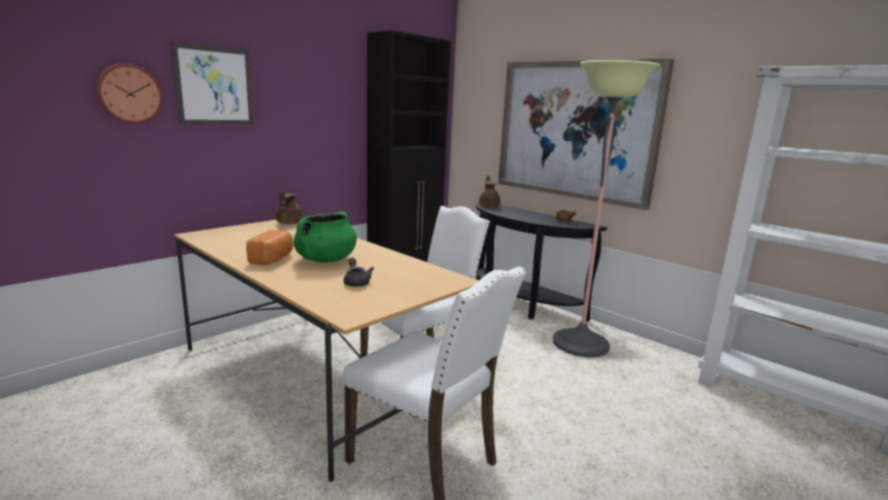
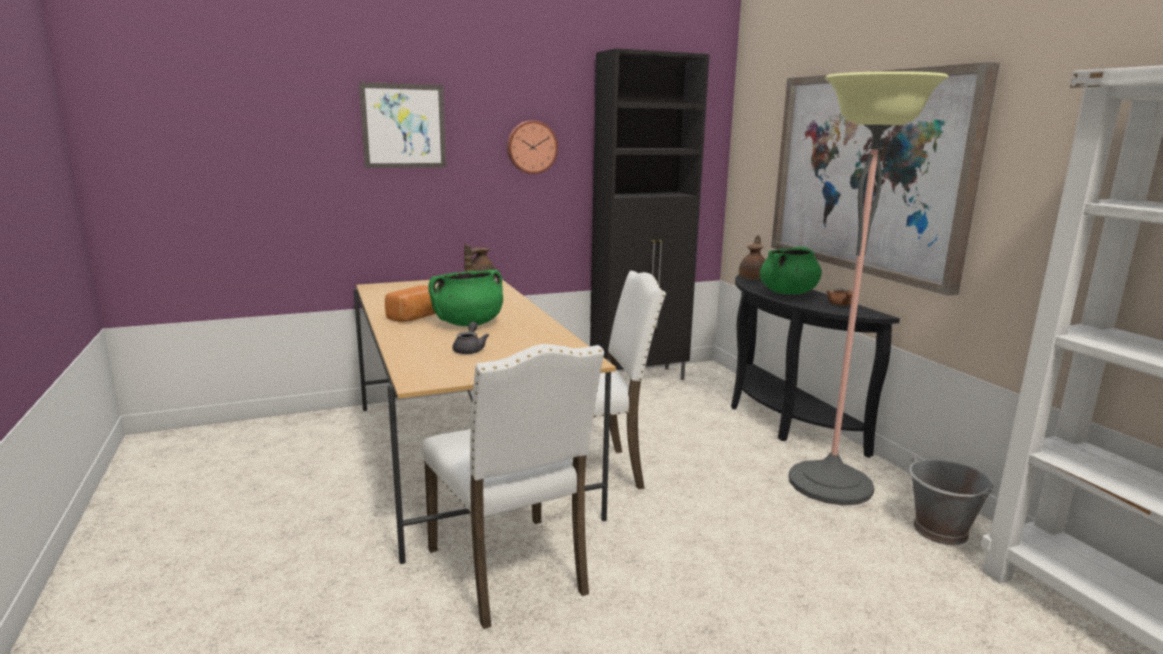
camera: 25 degrees right, 0 degrees up
(129, 94) = (315, 138): wall clock -> wall clock (531, 147)
(524, 215) = (788, 293): none -> green cooking pot
(660, 362) = (941, 531): none -> grey bucket

